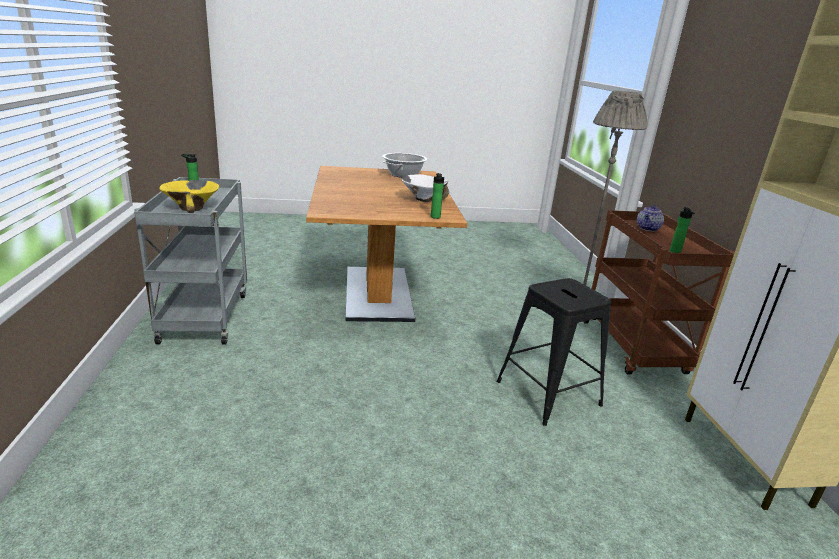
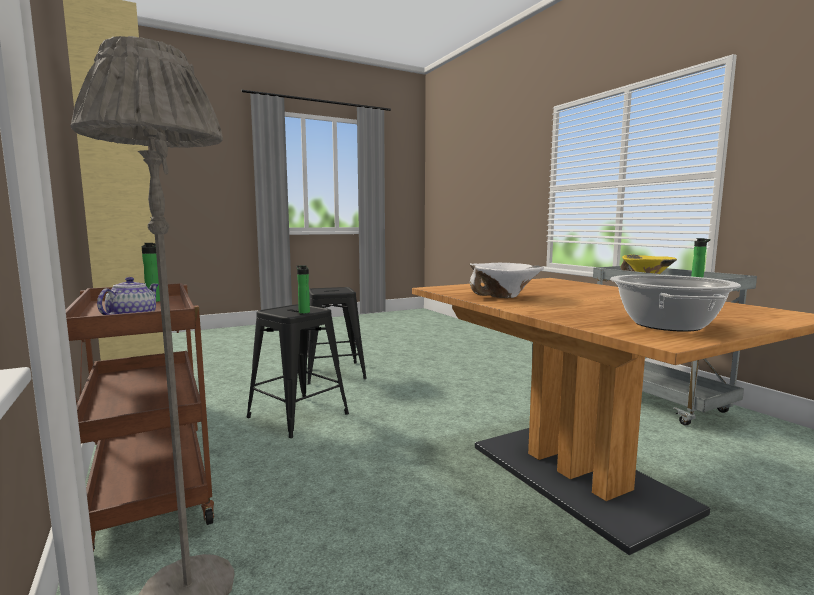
camera: 160 degrees right, 15 degrees down
(435, 217) = (450, 286): bottle -> bottle (303, 312)
(499, 486) = (334, 372): none -> black stool

